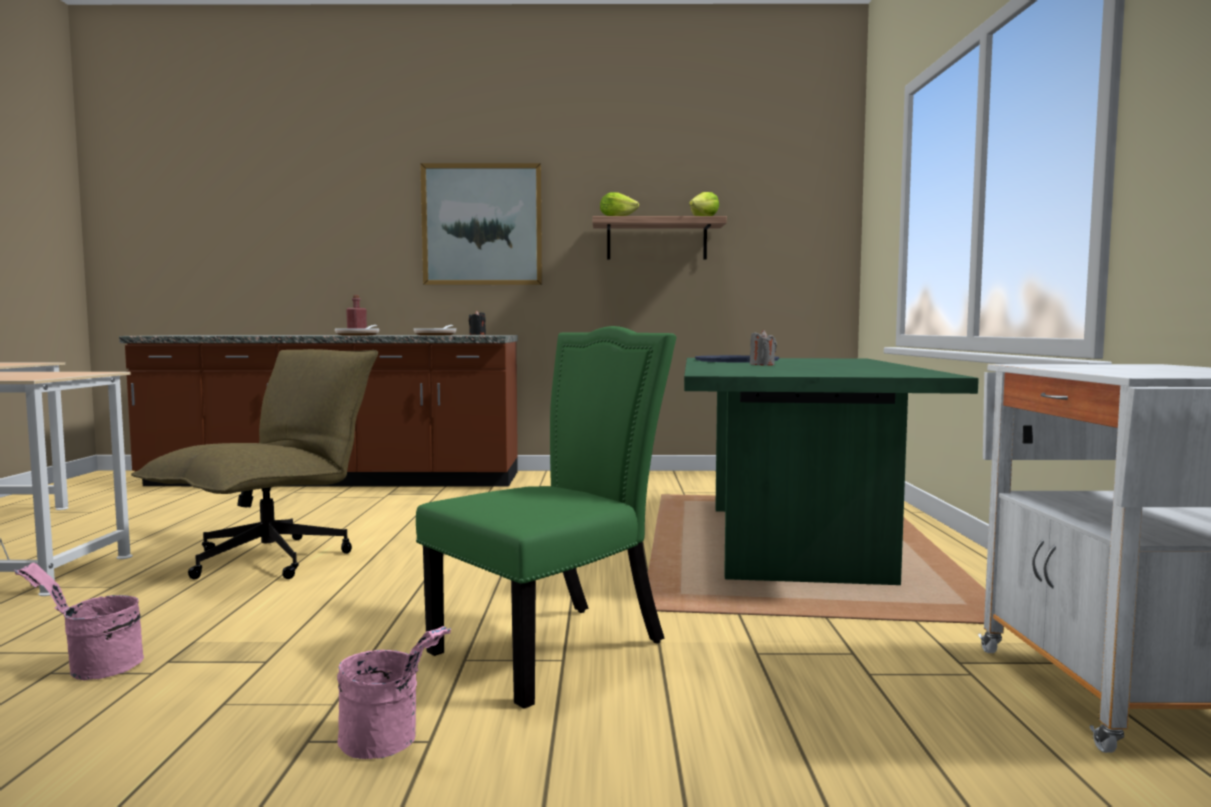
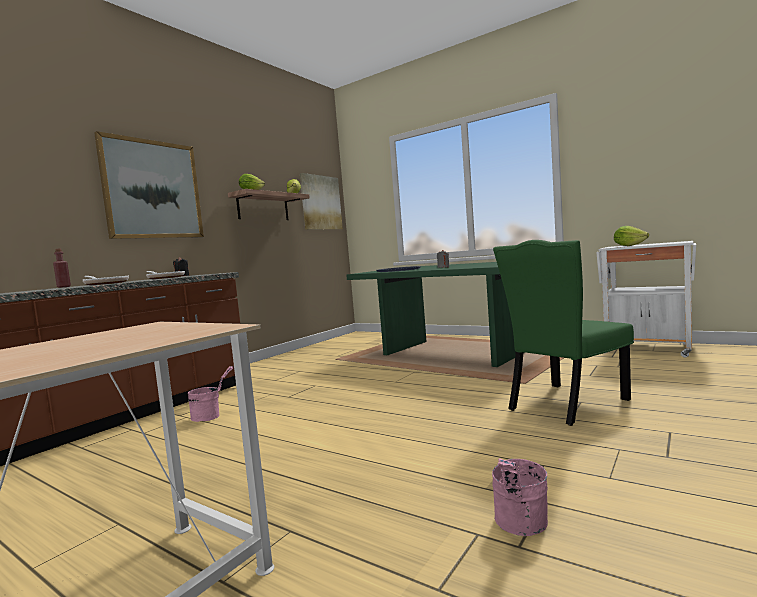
camera: 55 degrees left, 0 degrees up
(266, 560) = (307, 462): beige office chair -> none
(389, 743) = (671, 439): pink bucket -> pink bucket (211, 416)
(548, 651) = (567, 403): green chair -> green chair turned 120 degrees counterclockwise
(792, 227) = (321, 203): none -> picture
(1064, 367) = (629, 246): none -> lettuce

